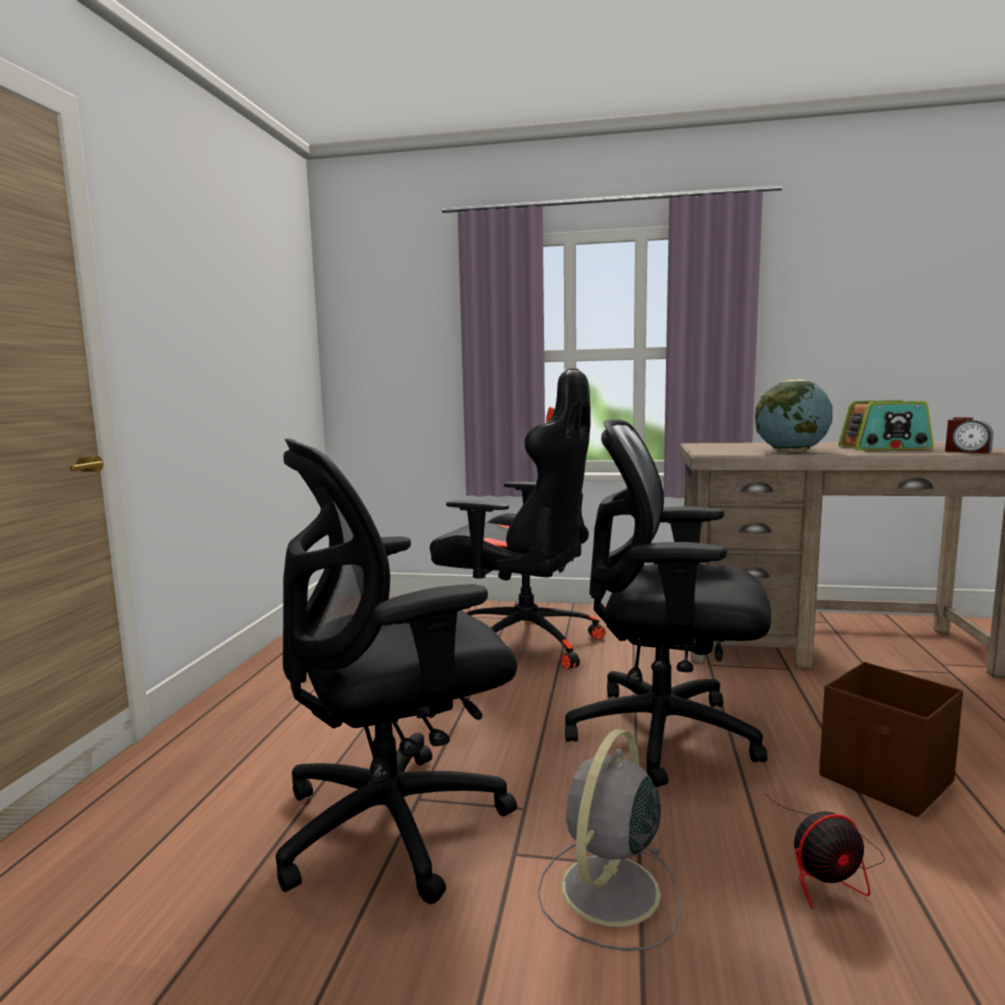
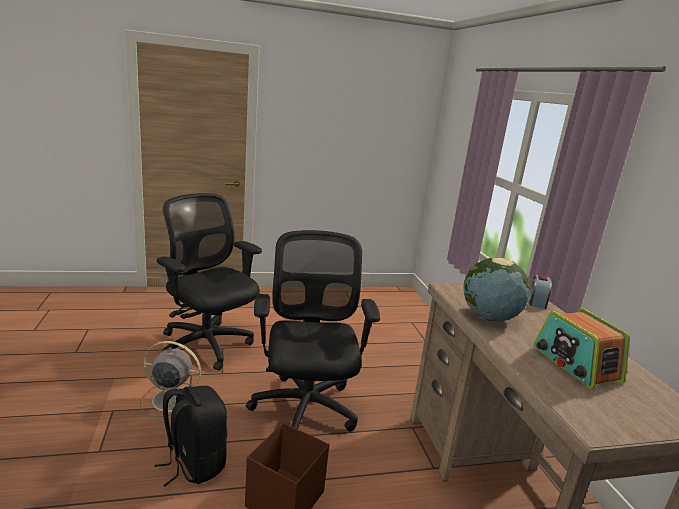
camera: 65 degrees right, 10 degrees up
(515, 641) = (392, 348): black office chair -> none
(828, 868) = (194, 464): fan -> black backpack
(967, 451) = (578, 405): alarm clock -> alarm clock (536, 301)

